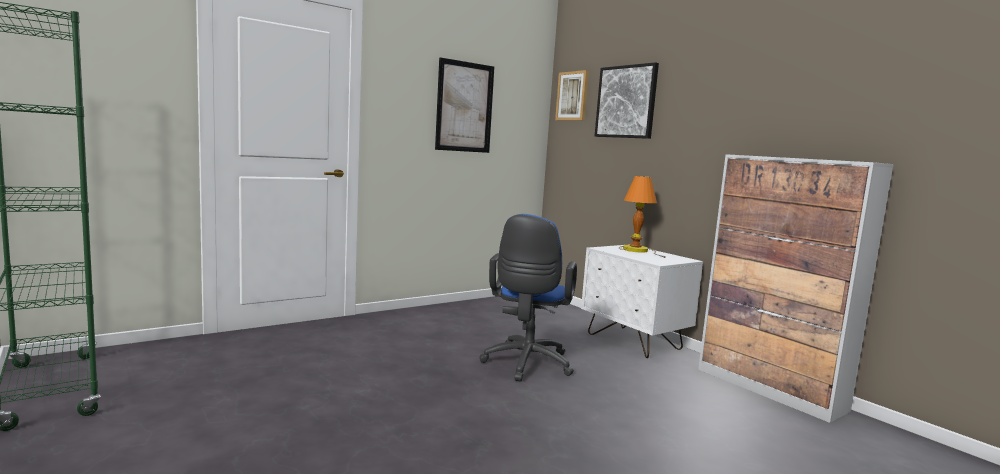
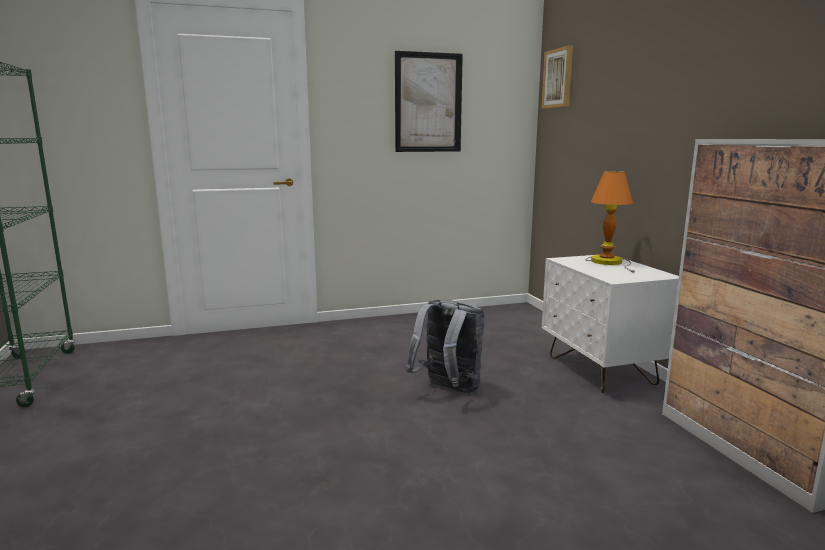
camera: 20 degrees right, 5 degrees up
(526, 365) = (448, 390): blue office chair -> grey backpack
(626, 102) = (609, 79): picture -> none

